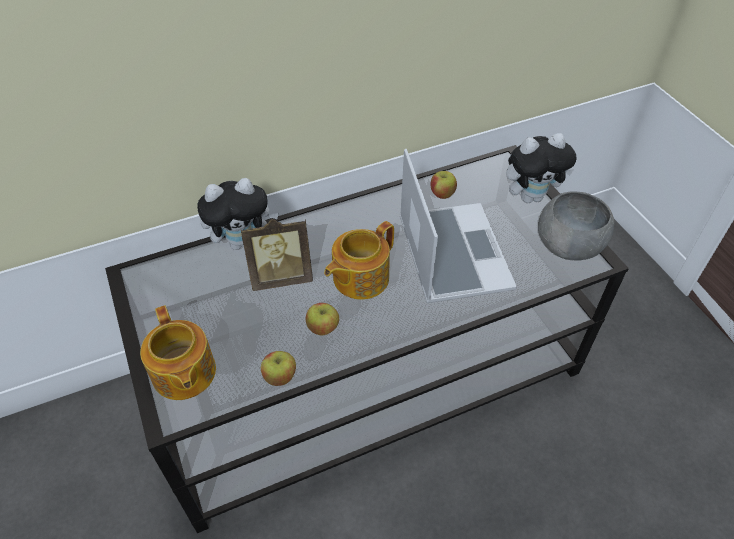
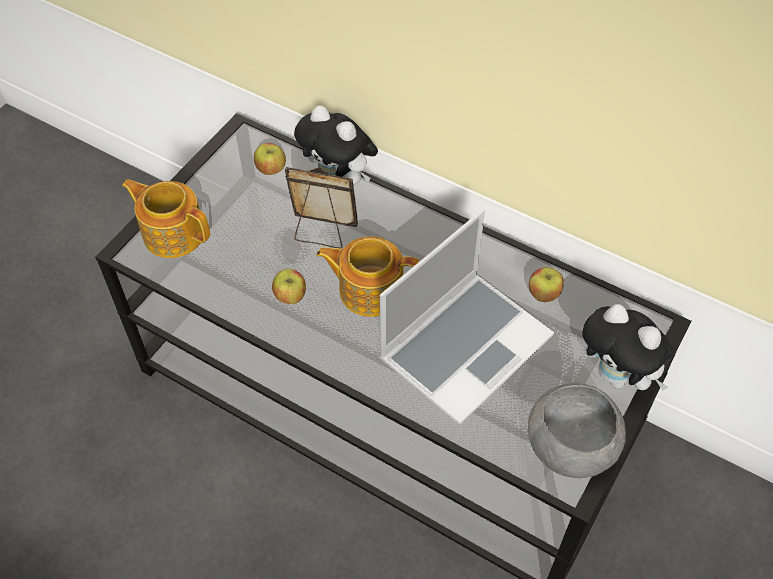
camera: 55 degrees right, 5 degrees up
(183, 374) = (173, 233): teapot -> teapot turned 90 degrees clockwise
(280, 377) = (216, 297): apple -> apple (271, 169)
(281, 277) = (322, 232): picture frame -> picture frame turned 150 degrees clockwise

